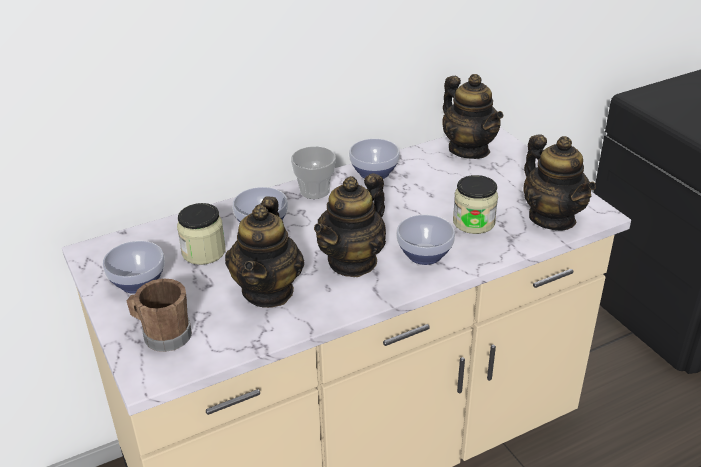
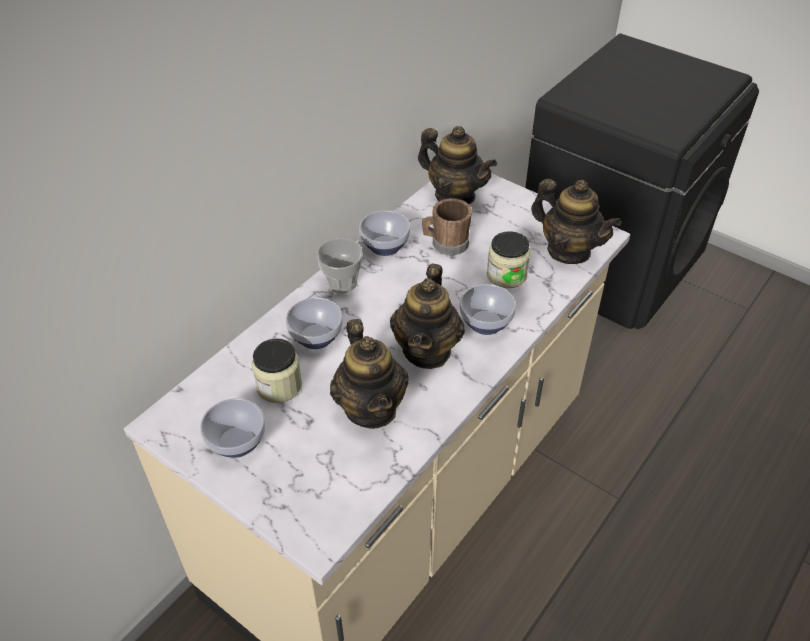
camera: 25 degrees left, 10 degrees up
(162, 334) = (302, 491): brown mug -> brown mug (446, 244)

